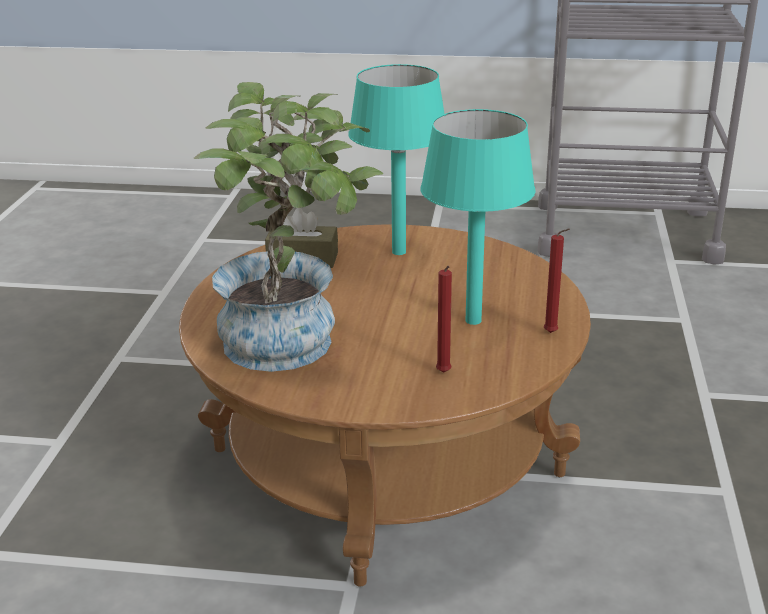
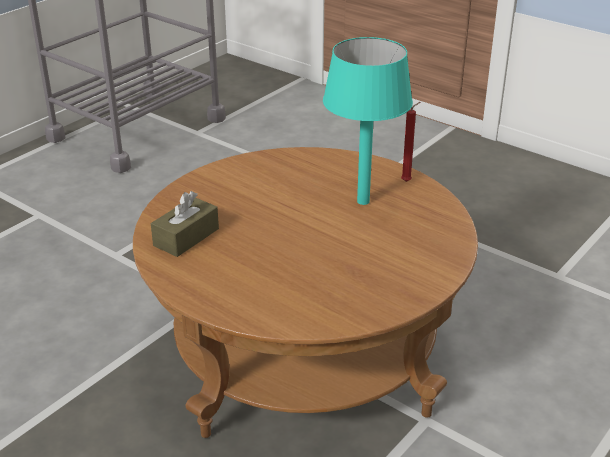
camera: 60 degrees left, 5 degrees up
(294, 344) = (325, 283): potted plant -> none
(399, 251) = (226, 193): turquoise table lamp -> none
(443, 373) = (422, 236): red candle -> none

